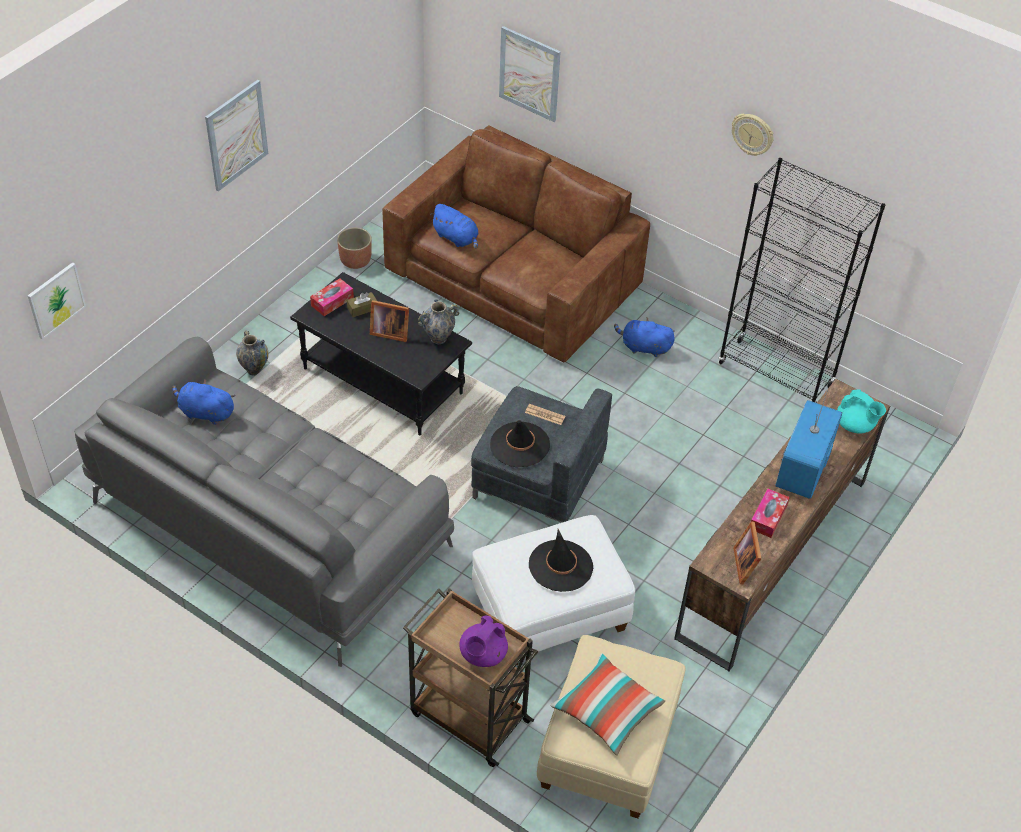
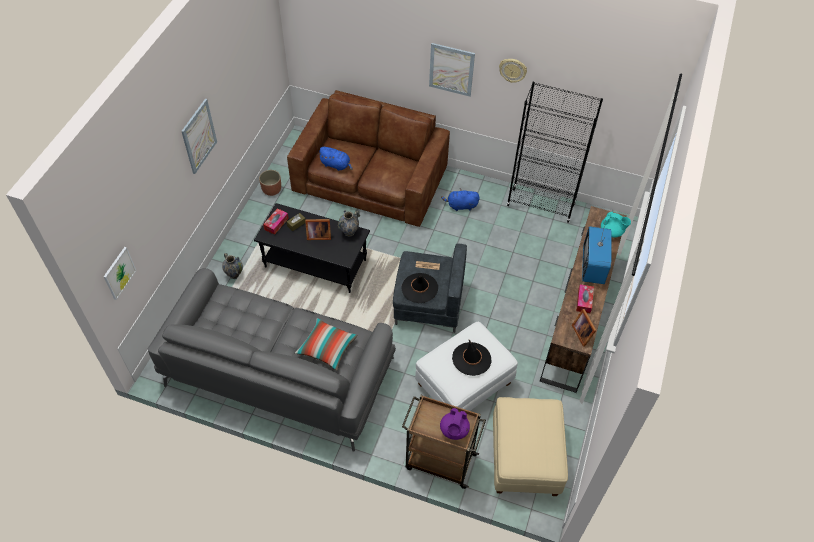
camera: 15 degrees left, 5 degrees up
(205, 413) = (223, 315): blue plush toy -> none
(529, 74) = (360, 55): picture -> picture (451, 69)
(607, 711) = (529, 441): pillow -> pillow (327, 348)

